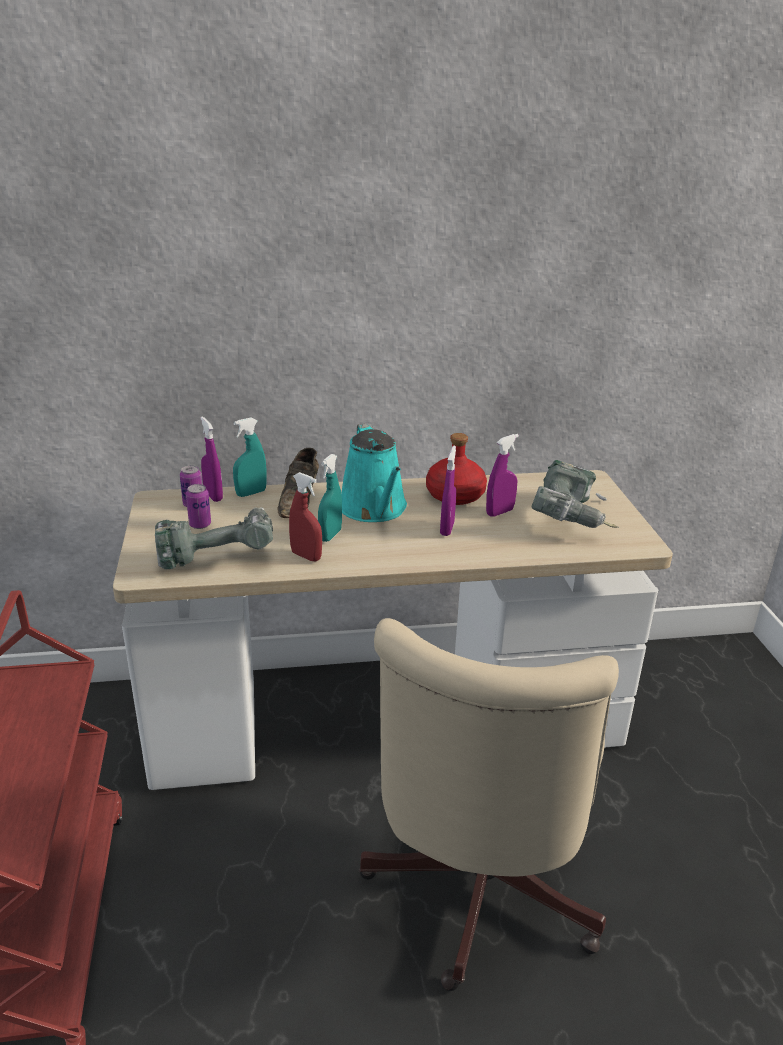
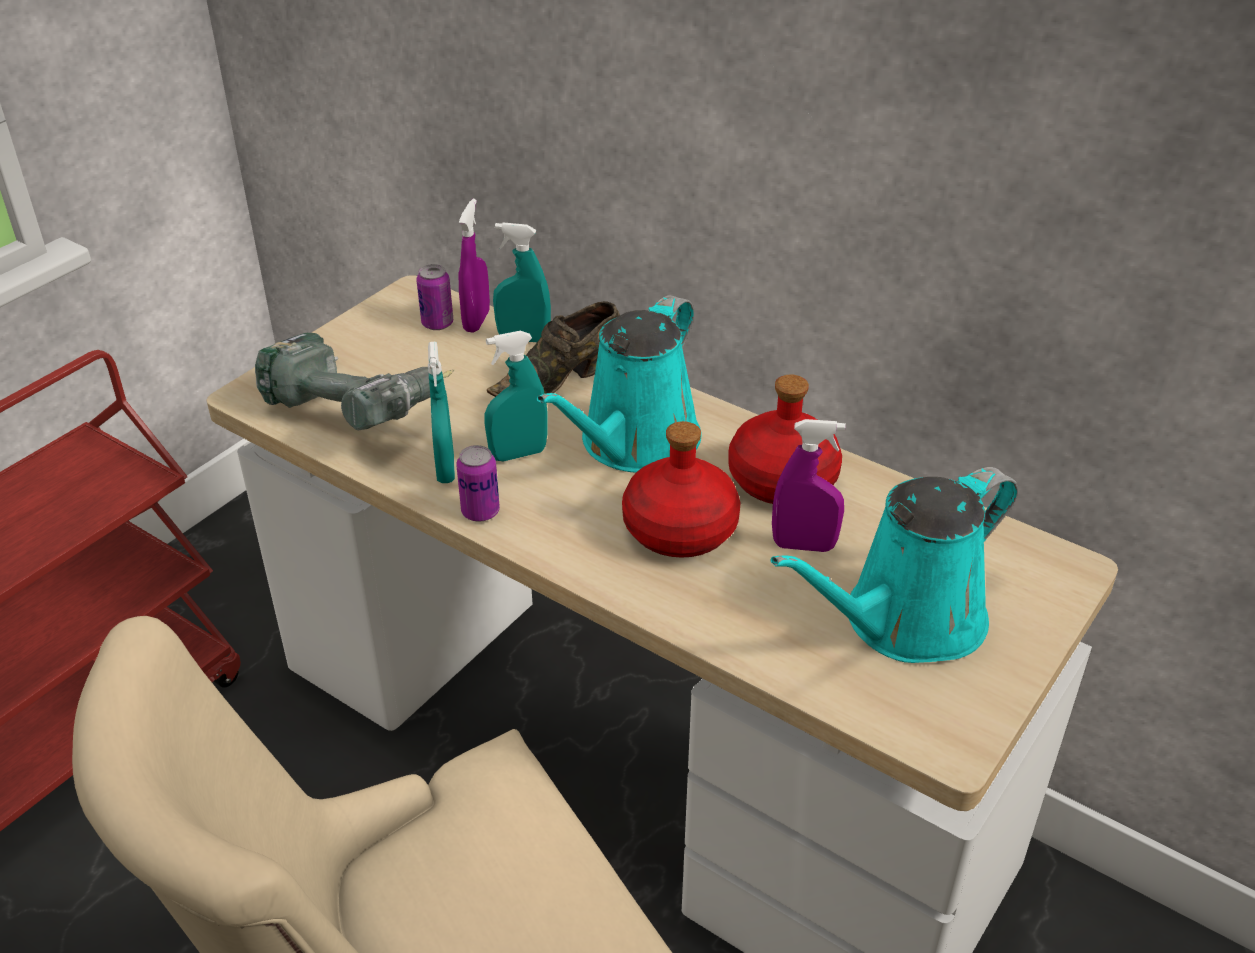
camera: 45 degrees right, 10 degrees up
(200, 525) = (402, 357): can -> can (480, 512)
(306, 556) = (445, 469): red spray bottle -> turquoise spray bottle
(447, 529) = (681, 530): purple spray bottle -> red bottle
(572, 518) = (904, 622): power drill -> turquoise watering can

